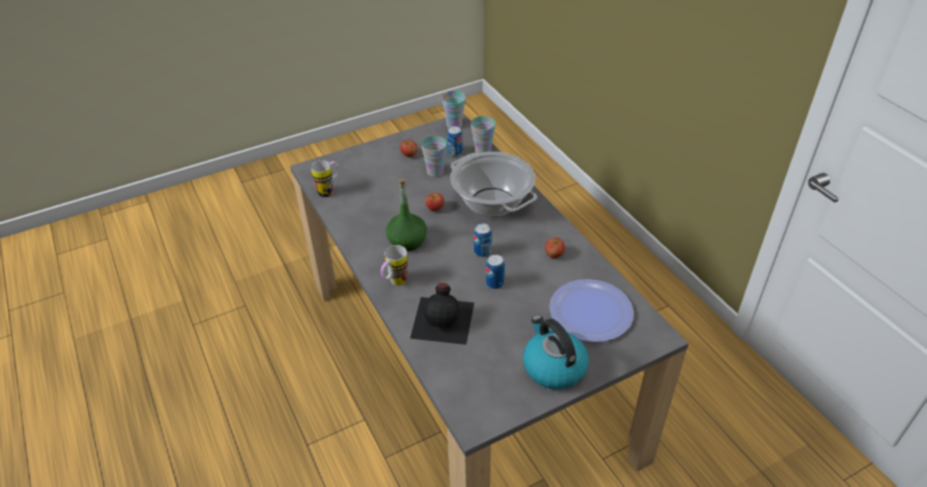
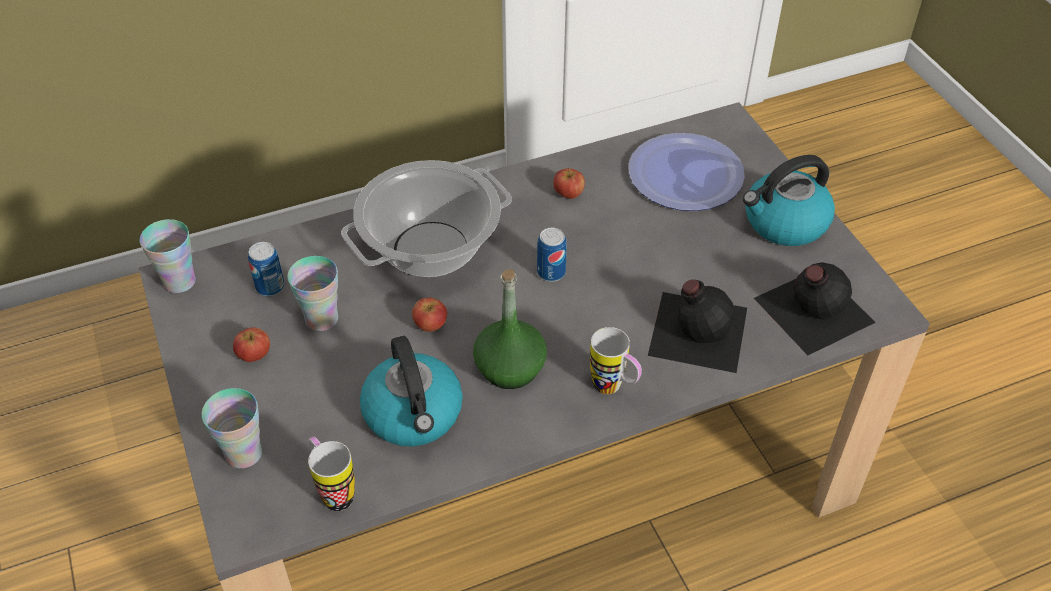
camera: 85 degrees left, 5 degrees up
(374, 210) = (414, 414): none -> kettle
(469, 379) = (811, 309): none -> black bottle
(483, 151) = (281, 248): cup -> cup (244, 453)
(494, 283) = (624, 265): can -> none

